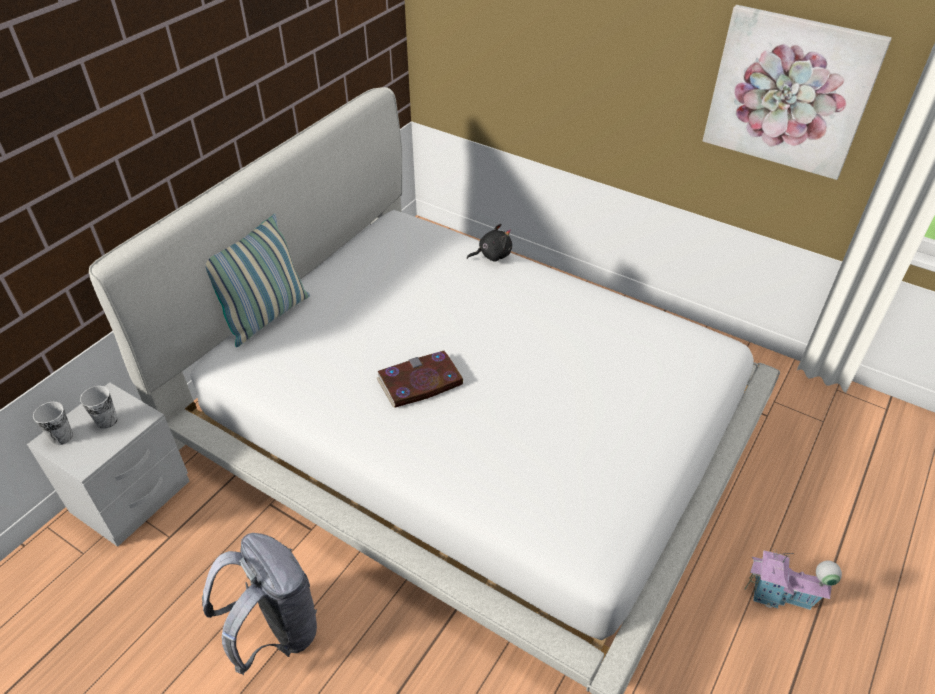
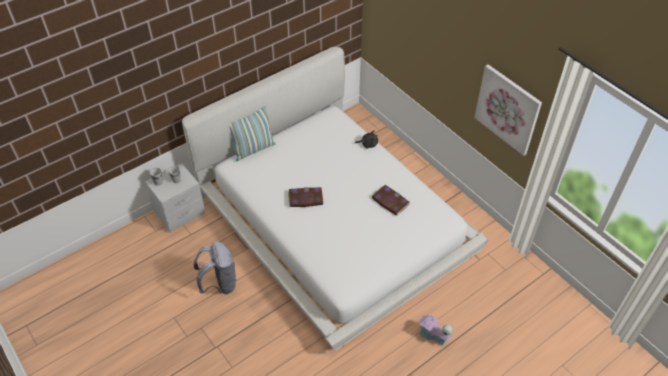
camera: 20 degrees right, 5 degrees up
(592, 343) = (390, 201): none -> book

